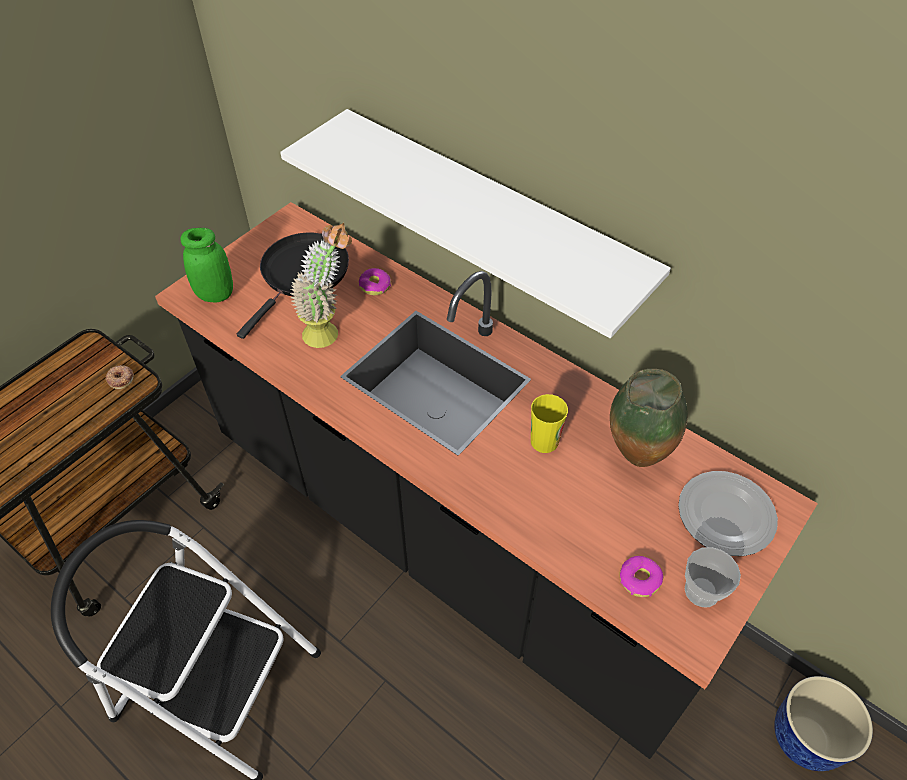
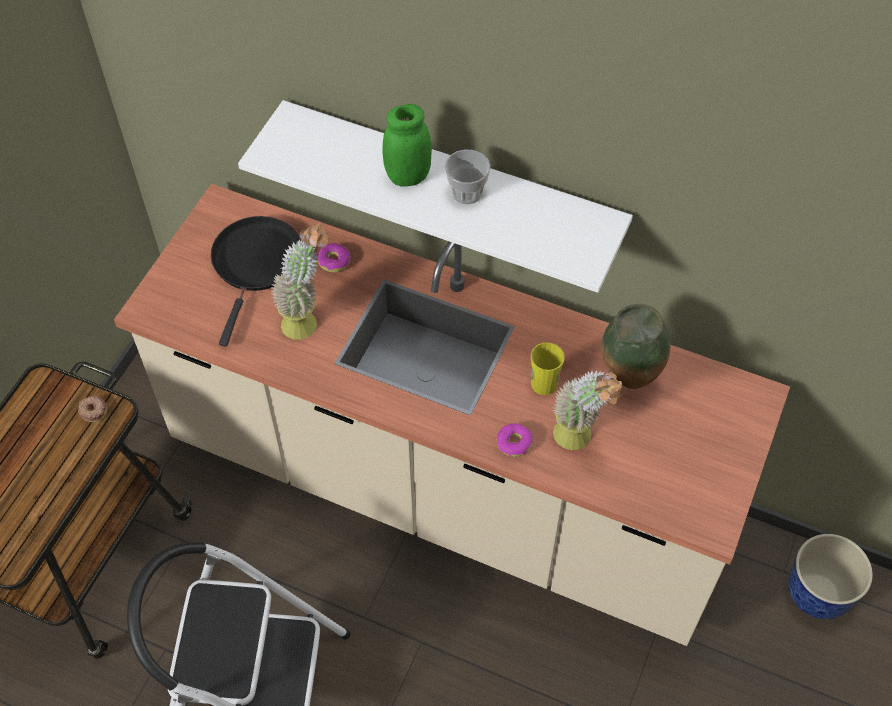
camera: 15 degrees left, 5 degrees up
(215, 294) = (176, 304): green jar -> green jar (408, 176)
(453, 537) = (446, 488): black counter -> beige counter
(566, 507) = (580, 440): none -> potted plant
(639, 579) = (657, 488): donut -> donut (514, 443)
(702, 591) = (710, 485): cup -> cup (466, 193)
(724, 515) = (715, 415): plate -> none

